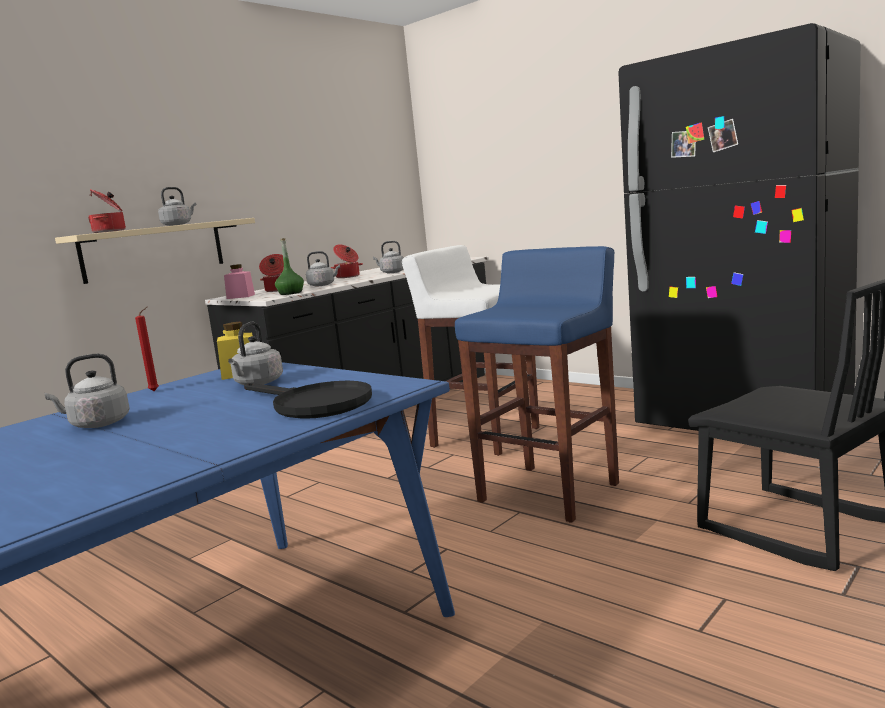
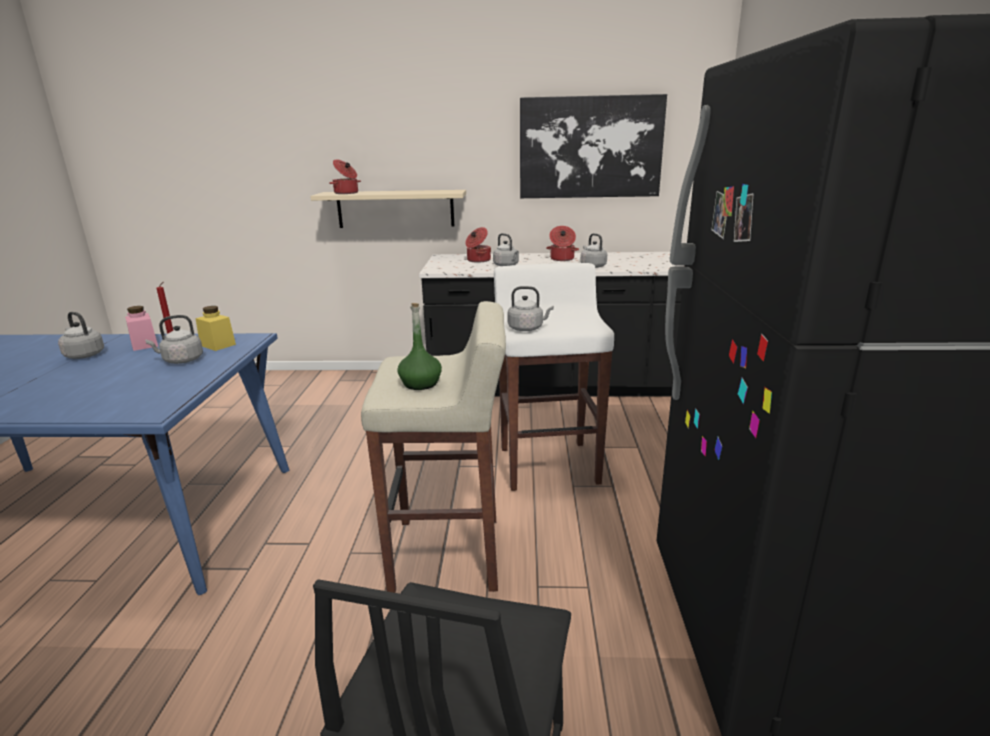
camera: 50 degrees right, 10 degrees up
(178, 224) = (407, 191): grey kettle -> grey kettle (527, 328)
(240, 296) = (443, 260): pink jar -> pink jar (144, 344)
(290, 293) = (459, 269): green bottle -> green bottle (420, 383)
(313, 405) = (97, 400): black frying pan -> none
(331, 172) = (590, 147): none -> picture
(550, 492) = (448, 554): blue stool -> beige stool

